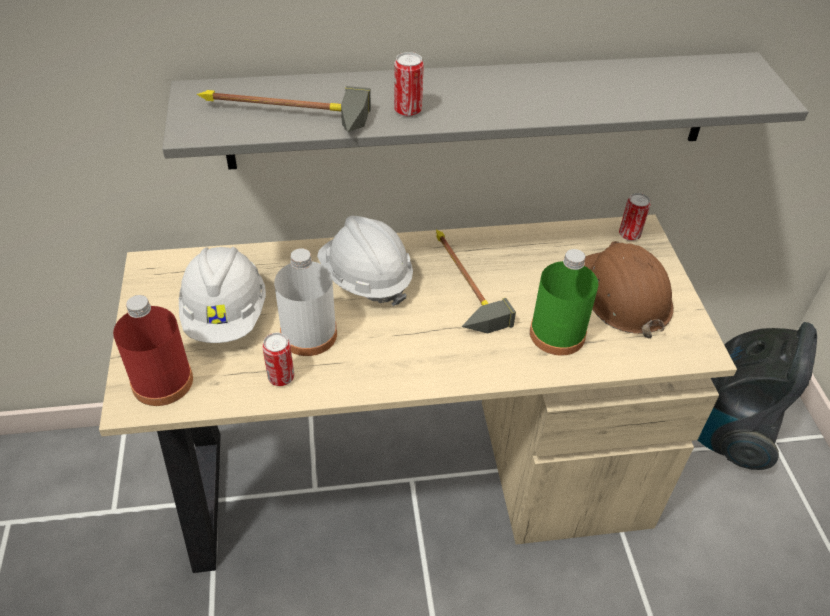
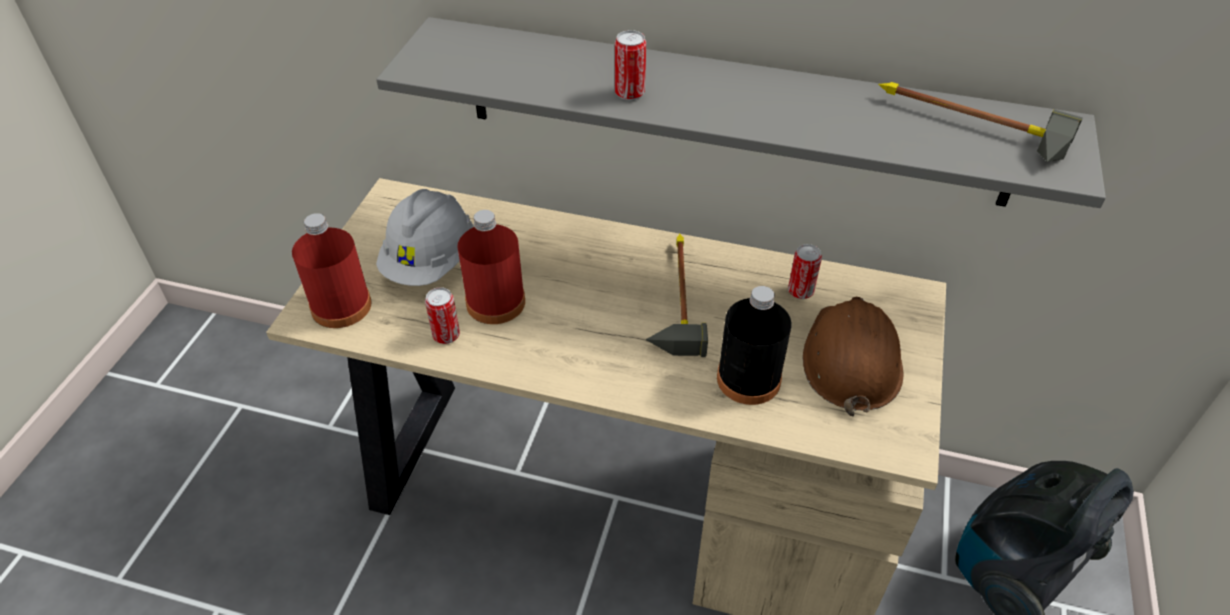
camera: 25 degrees right, 0 degrees up
(279, 118) = (500, 73): hammer -> hammer (964, 128)
(309, 334) = (495, 302): white bottle -> red bottle
(366, 279) = (582, 265): white hard hat -> none
(557, 334) = (748, 379): green bottle -> black bottle
(629, 235) = (899, 297): can -> can (800, 291)

